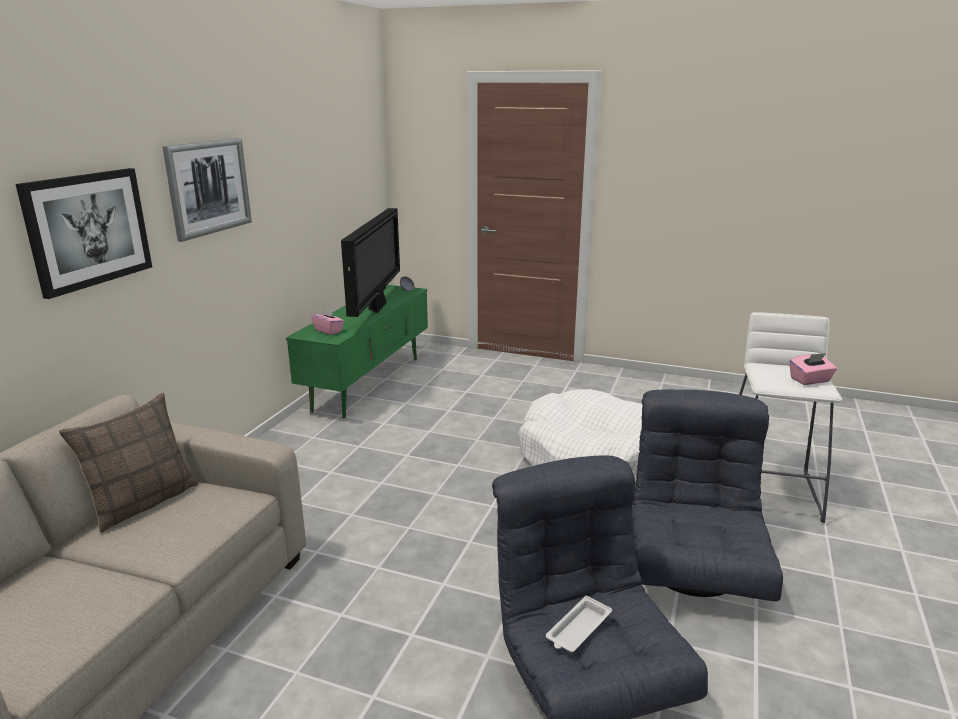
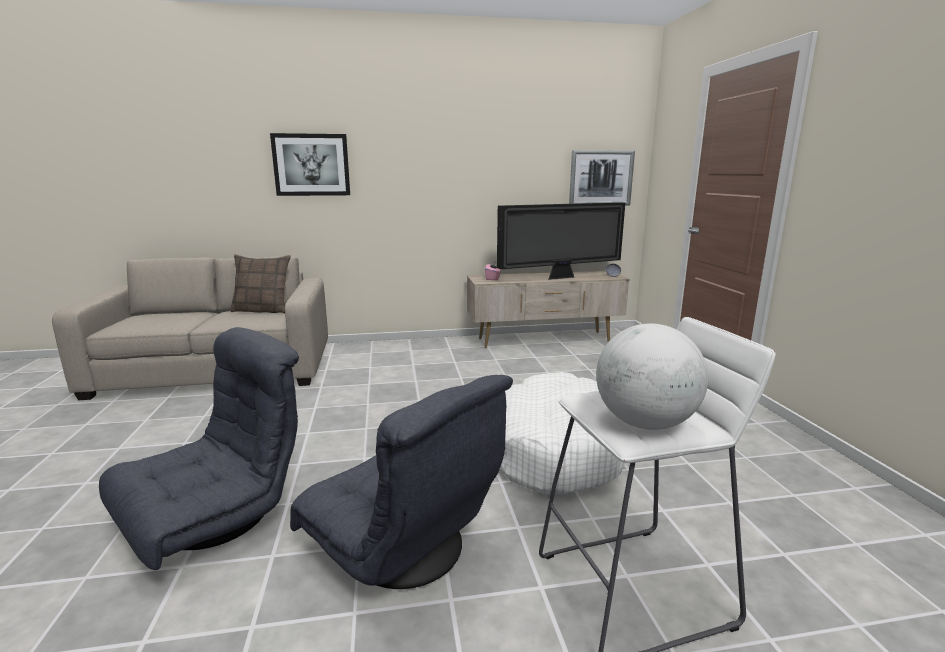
camera: 60 degrees right, 5 degrees down
(209, 187) = (411, 155): picture -> picture (601, 178)
(369, 384) = (544, 340): green tv stand -> beige tv stand
(578, 629) = (192, 461): white tray -> none
(694, 567) = (404, 550): grey armchair -> grey armchair turned 60 degrees clockwise
(810, 380) = (645, 423): pink tissue box -> globe

